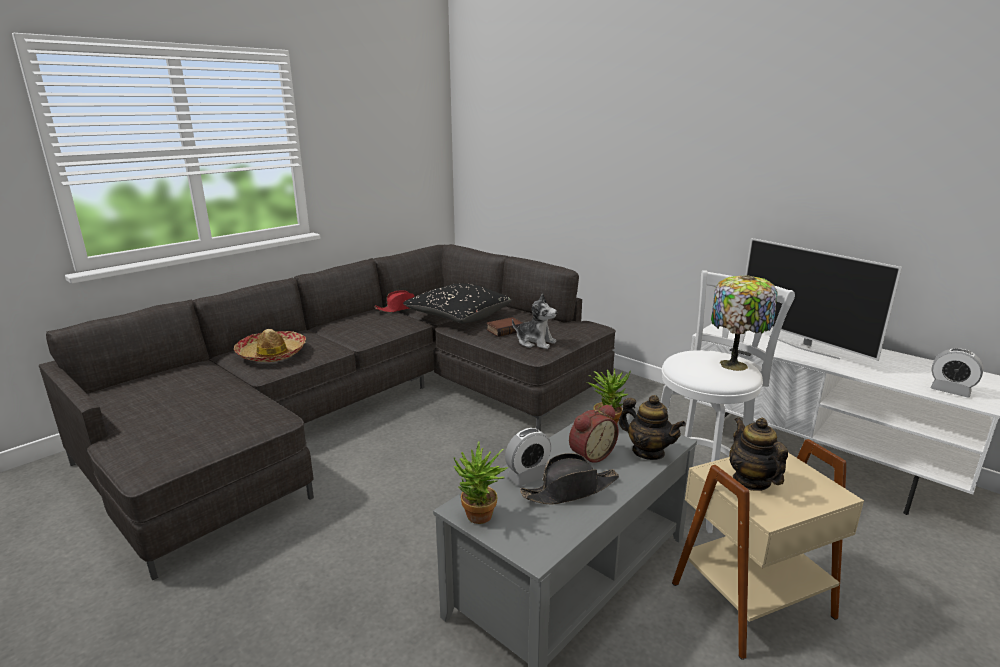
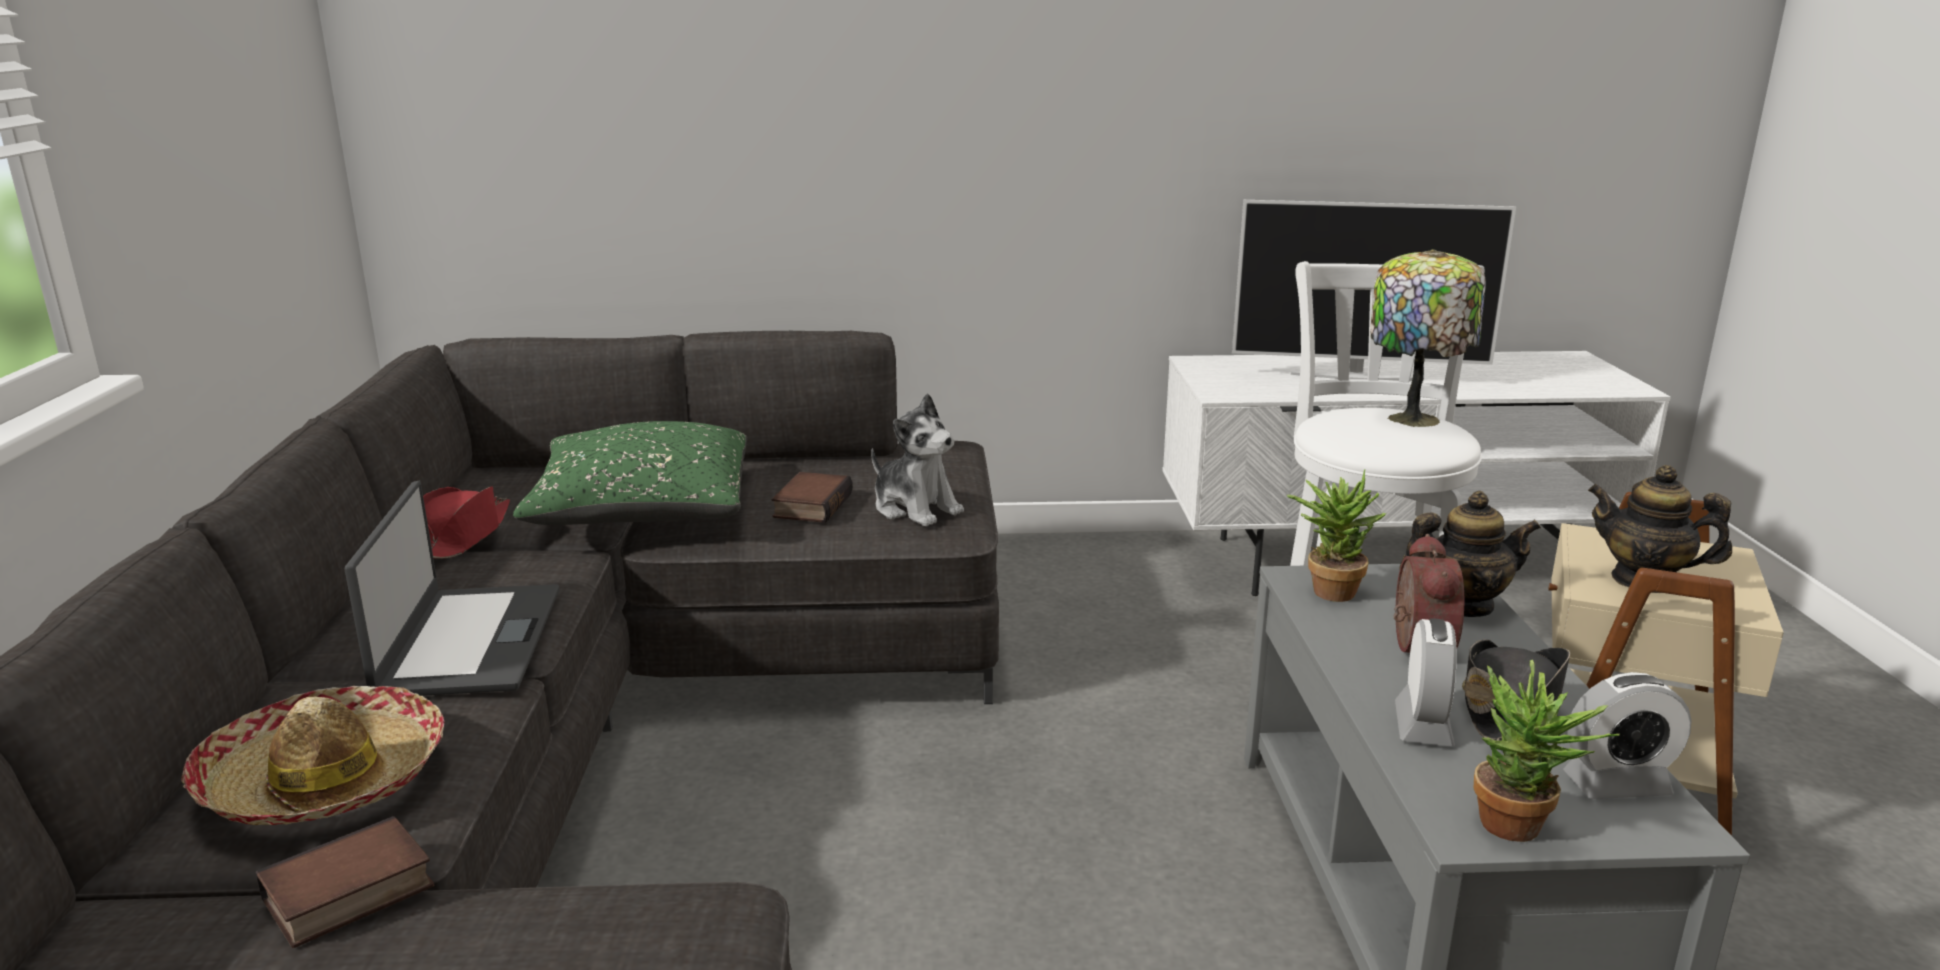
camera: 45 degrees left, 0 degrees up
(233, 379) = (348, 896): none -> book
(352, 335) = (468, 641): none -> laptop
(458, 317) = (643, 513): black pillow -> green pillow
(535, 342) = (915, 508): plush toy -> plush toy turned 60 degrees clockwise
(950, 391) = (1584, 383): alarm clock -> alarm clock (1616, 784)

